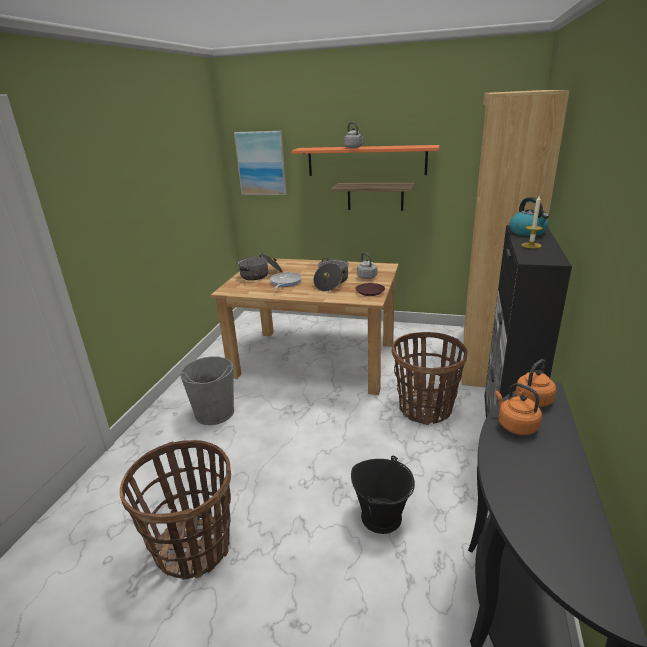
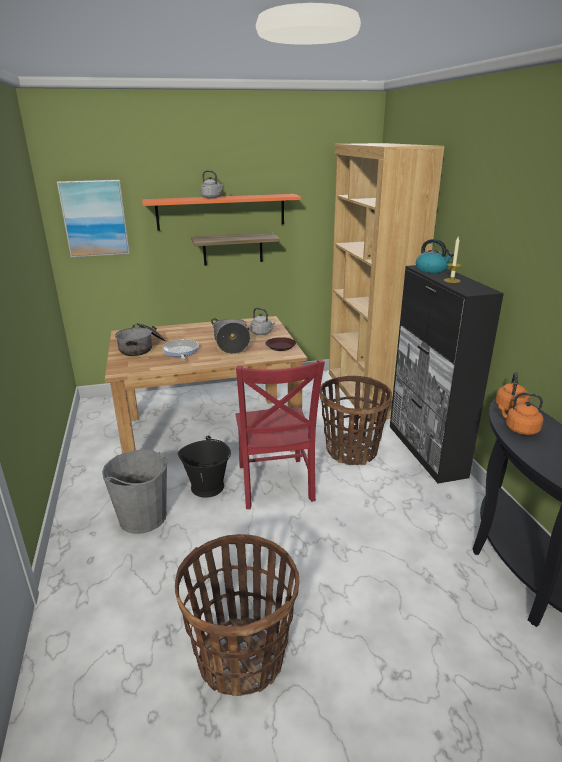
camera: 30 degrees left, 0 degrees up
(331, 418) = (275, 485): none -> red chair
(382, 516) = (391, 555): black bucket -> black bucket (208, 486)

